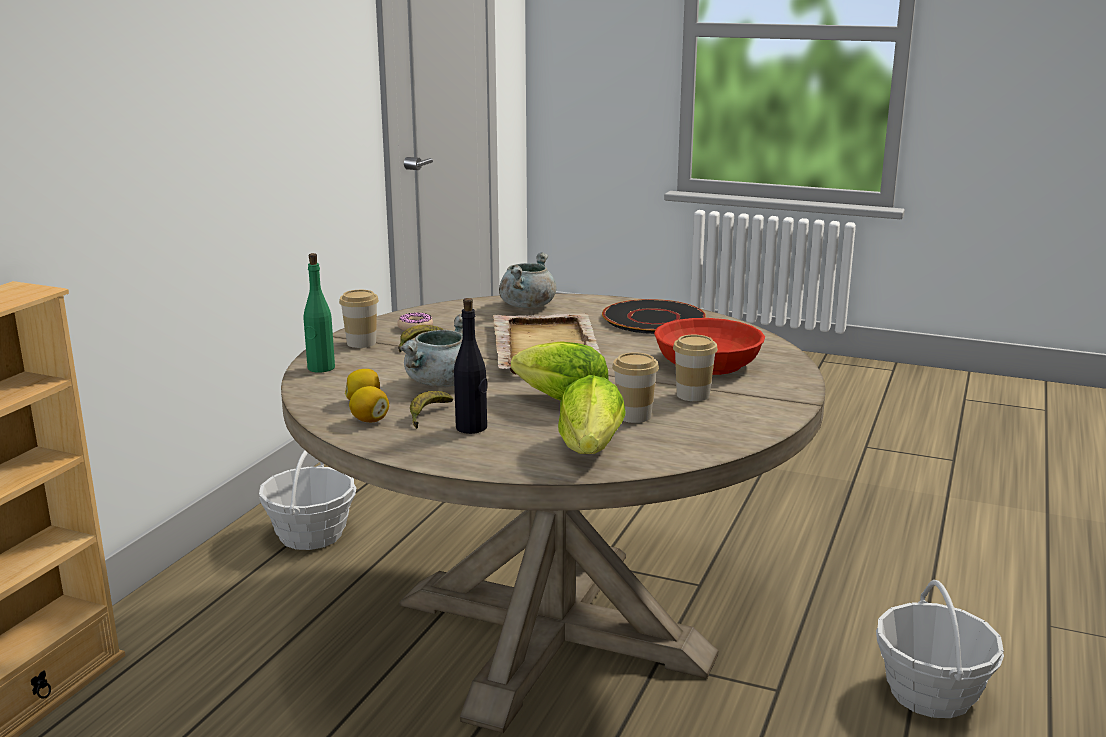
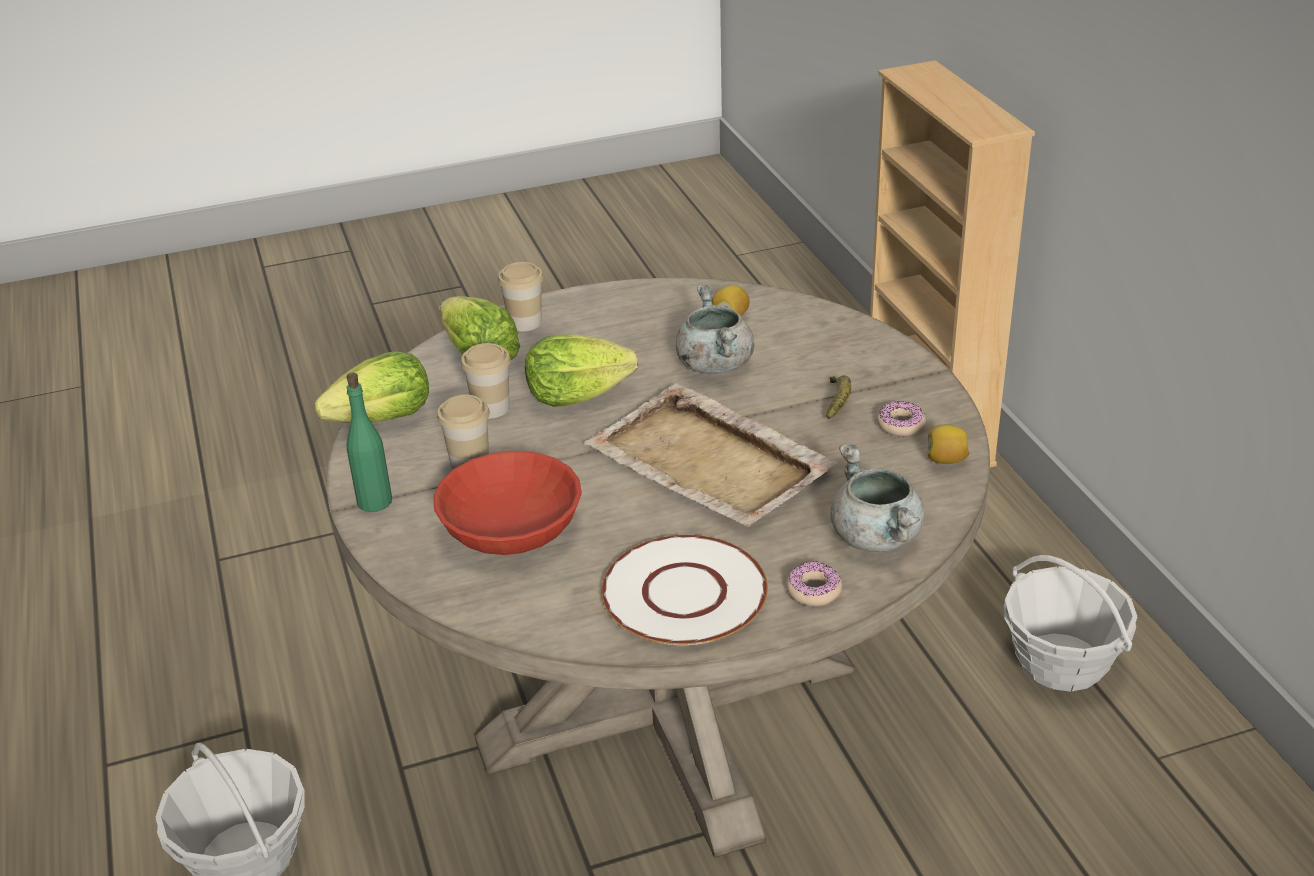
camera: 140 degrees right, 15 degrees up
(321, 368) = (847, 330): green bottle -> green bottle (374, 501)
(361, 343) = (892, 375): cup -> cup (525, 322)
(369, 420) = (688, 304): lemon -> lemon (945, 460)
(427, 415) = (656, 329): banana -> none
(471, 428) = (601, 334): black bottle -> none
(592, 303) = (813, 591): none -> donut
(654, 319) = (683, 593): black plate -> white plate
(726, 438) = (383, 419): none -> lettuce

